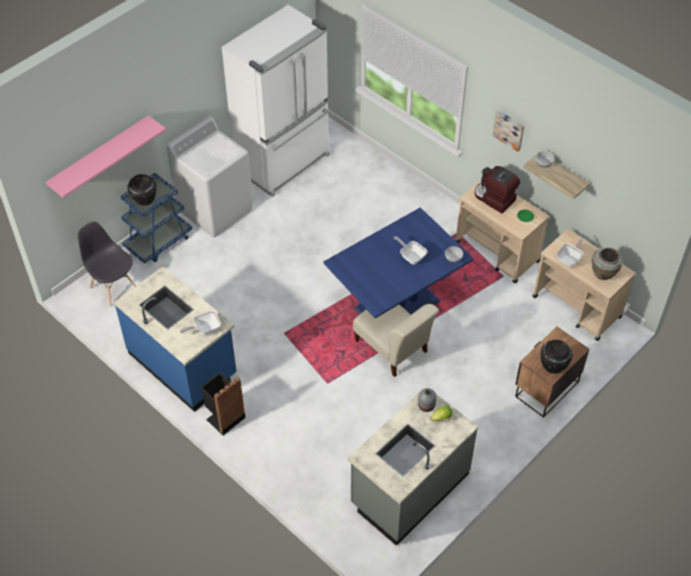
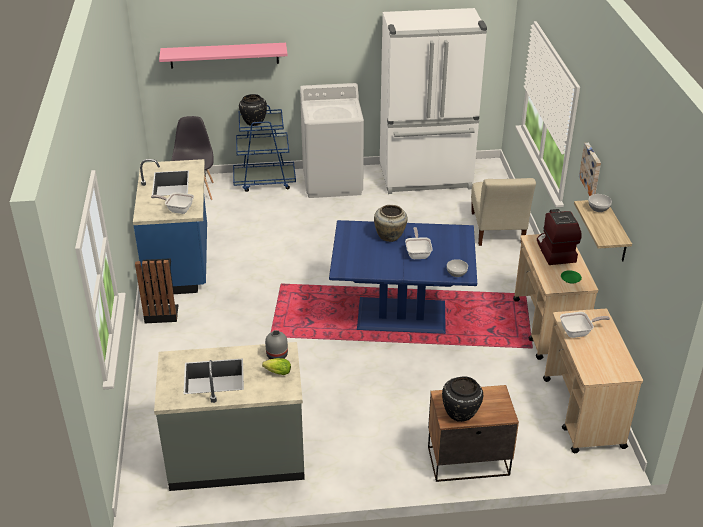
camera: 40 degrees right, 15 degrees down
(393, 348) = (357, 344): beige chair -> beige chair (497, 230)
(604, 273) = (603, 362): beige vase -> beige vase (390, 237)

